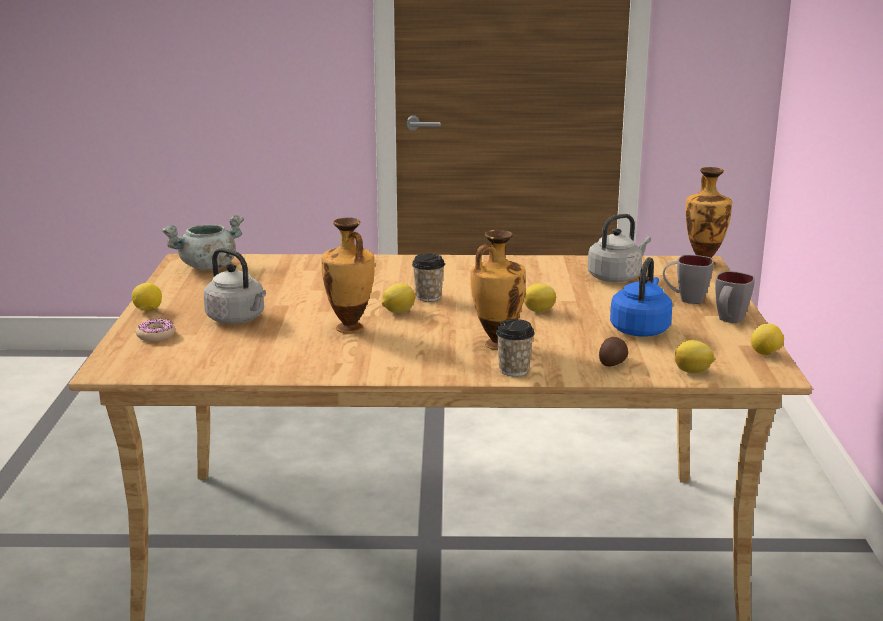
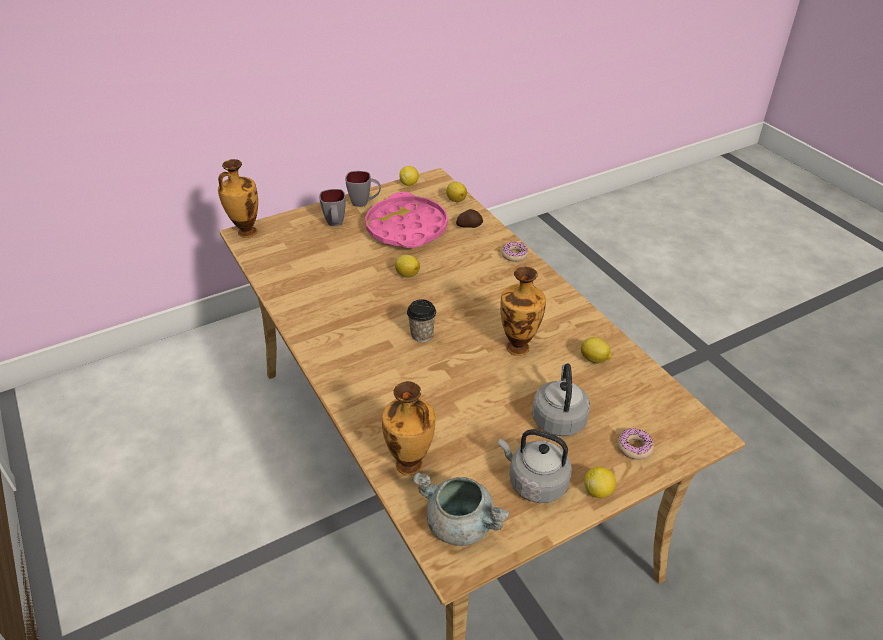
camera: 120 degrees left, 20 degrees up
(398, 311) = (465, 337): lemon -> lemon (594, 359)
(496, 344) = (483, 273): vase -> vase (410, 466)
(514, 370) = (514, 255): cup -> donut
(616, 277) = (307, 261): grey kettle -> grey kettle (534, 482)
(640, 329) = (406, 228): blue kettle -> pink tray

